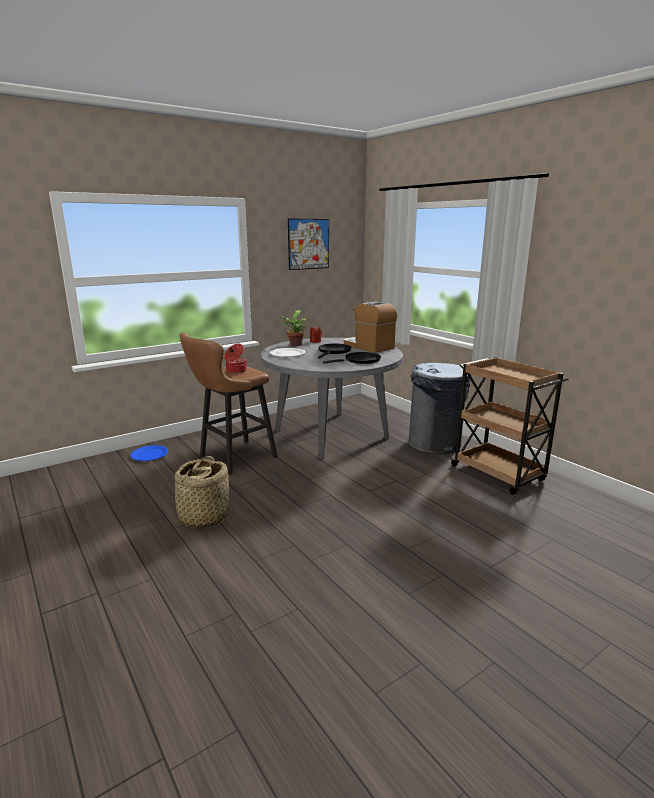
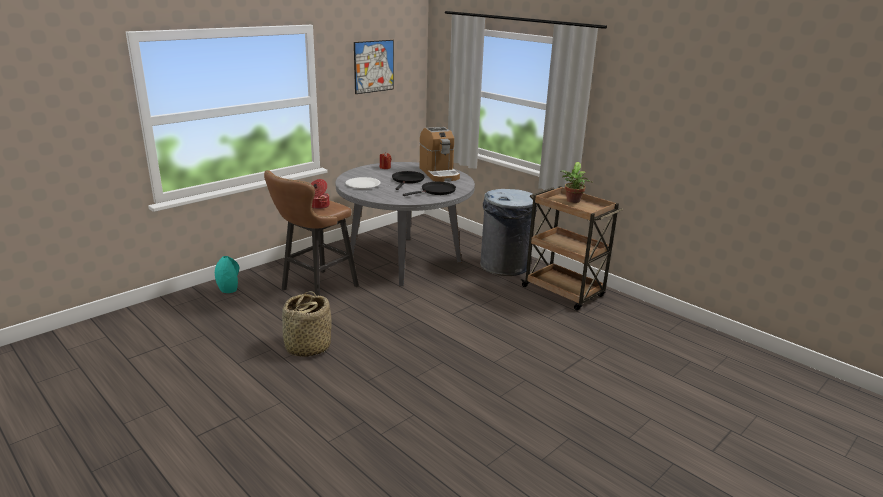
camera: 10 degrees left, 5 degrees up
(149, 454) = (229, 289): blue plate -> turquoise vase
(295, 345) = (366, 172): potted plant -> potted plant (572, 201)
(368, 347) = (439, 173): coffee machine -> coffee machine turned 150 degrees counterclockwise

